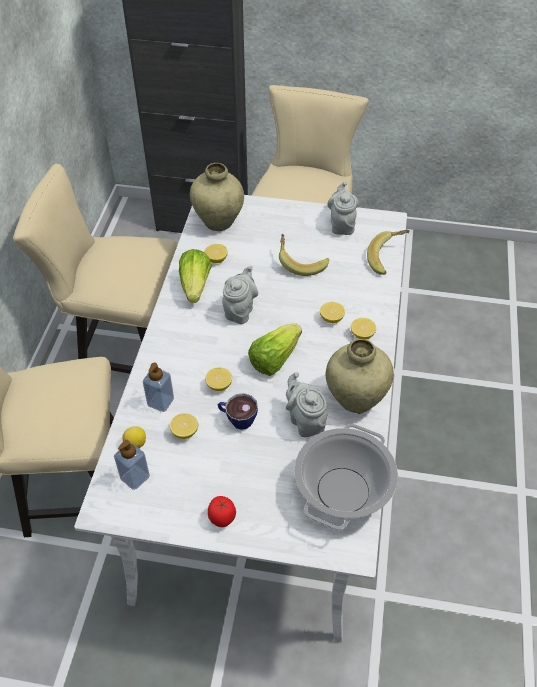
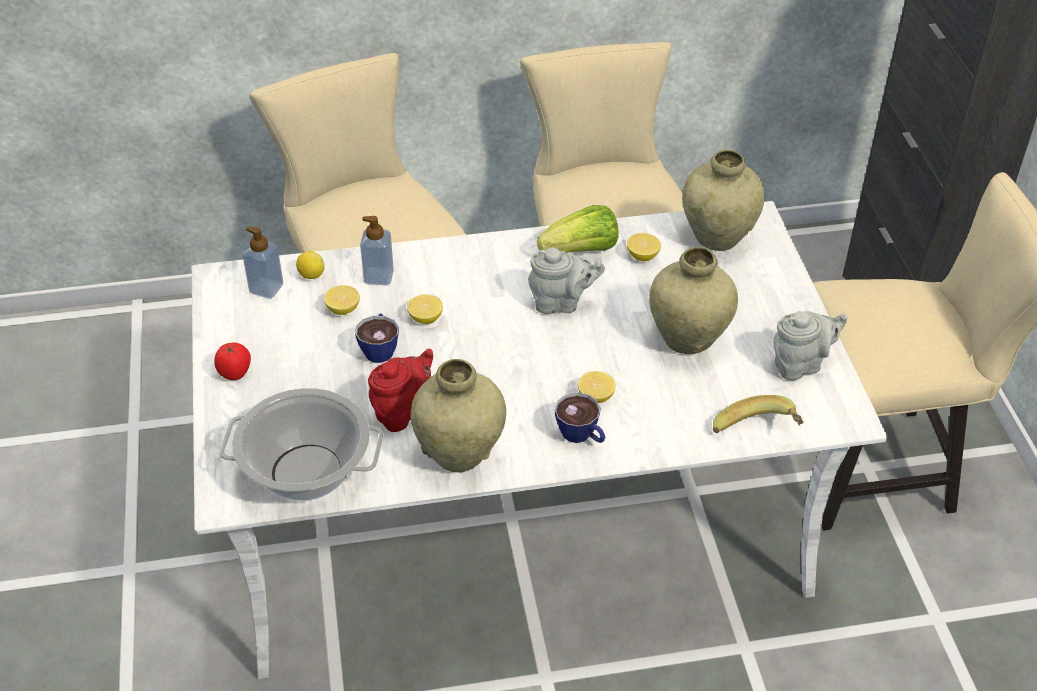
camera: 70 degrees right, 5 degrees down
(274, 359) = (493, 357): lettuce -> none
(301, 263) = (688, 339): banana -> beige vase
(305, 421) = (402, 411): grey teapot -> red teapot
(362, 335) = (581, 436): lemon -> cup

